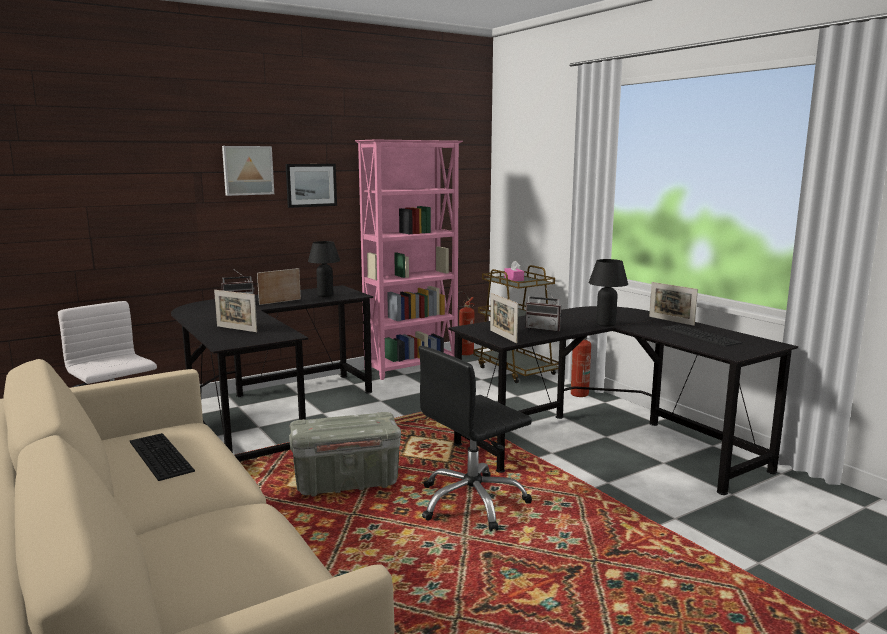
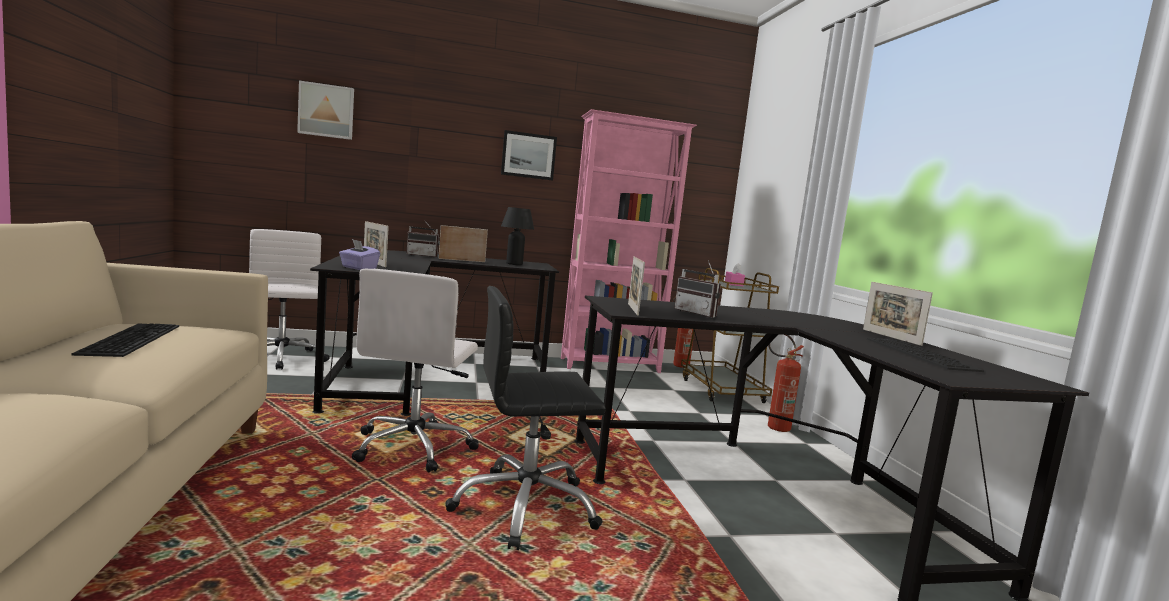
camera: 20 degrees right, 5 degrees down
(244, 340) = (358, 268): none -> purple tissue box
(247, 170) = (464, 131): picture -> picture (326, 111)
(346, 482) = (414, 447): grey storage box -> white office chair
(605, 324) = (788, 324): black table lamp -> none

